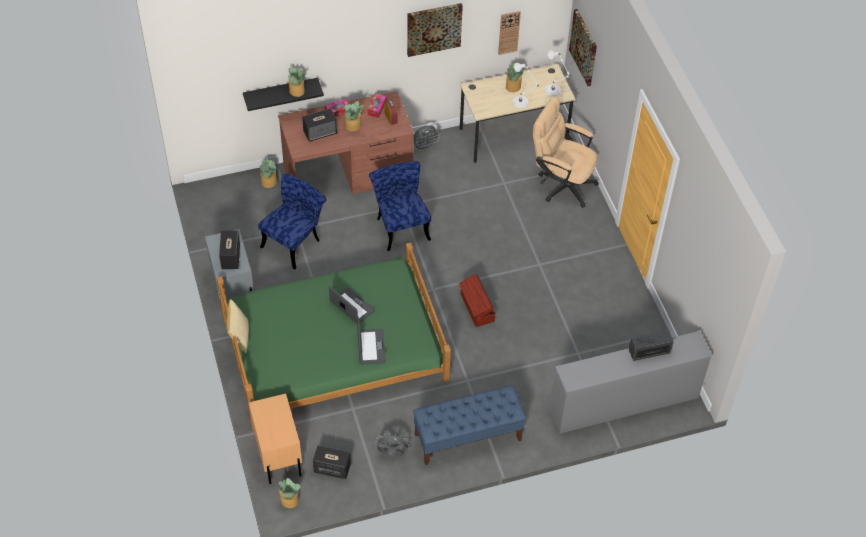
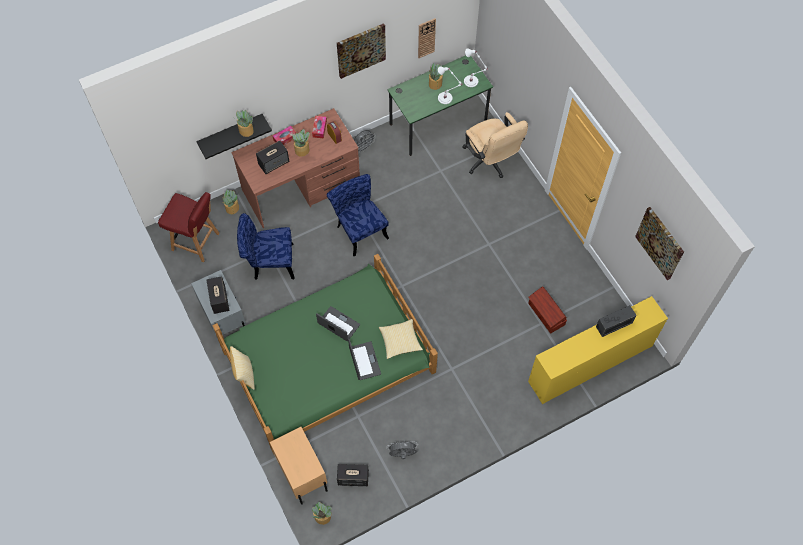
camera: 10 degrees left, 10 degrees up
(222, 208) = (196, 242): none -> red chair
(295, 241) = (269, 262): blue chair -> blue chair turned 120 degrees counterclockwise
(414, 334) = (400, 341): none -> pillow
(467, 437) = (464, 423): blue bench -> none
(476, 308) = (444, 297): brown storage box -> brown storage box (546, 314)
(513, 135) = (438, 122): beige desk -> green desk
(561, 183) = (490, 162): beige office chair -> beige office chair turned 135 degrees counterclockwise
(584, 47) = (497, 41): picture -> picture (660, 243)
(623, 403) = (590, 363): grey dresser -> yellow dresser

